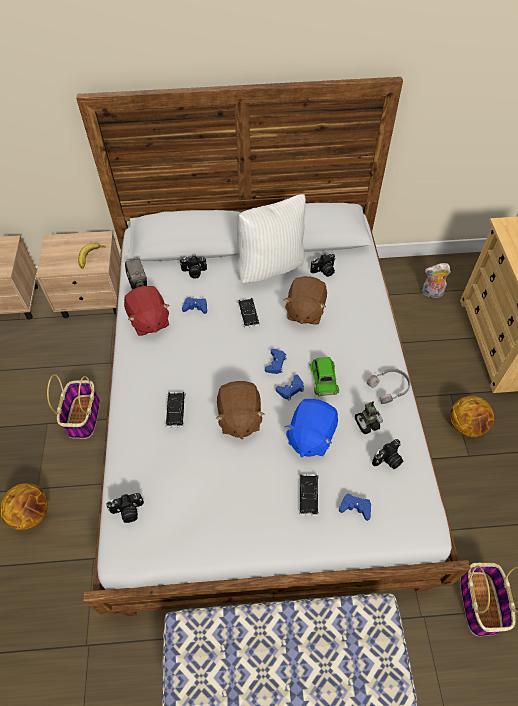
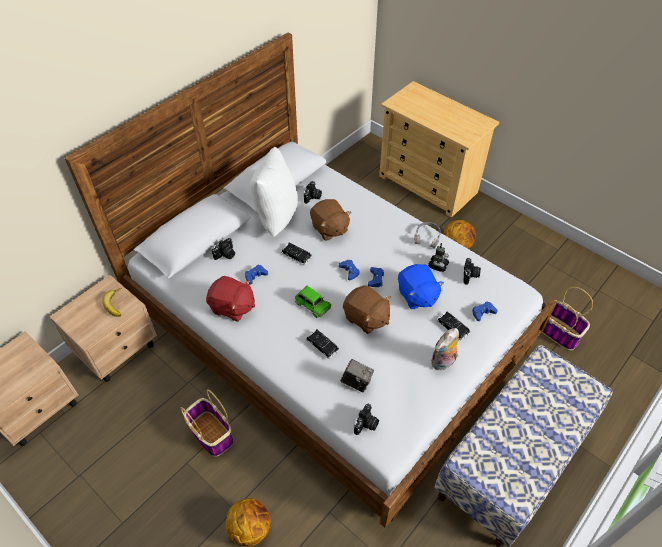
camera: 45 degrees left, 5 degrees down
(138, 283) = (193, 289): camera -> camera (356, 382)
(323, 379) = (387, 259): green toy car -> green toy car (312, 304)
(431, 293) = (359, 183): plush toy -> plush toy (443, 363)

